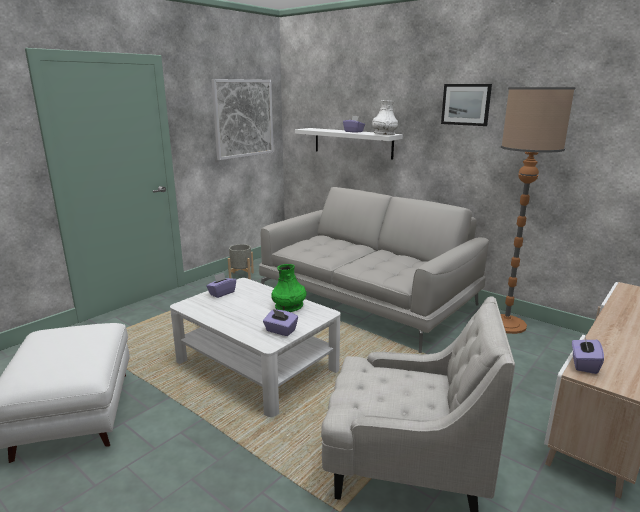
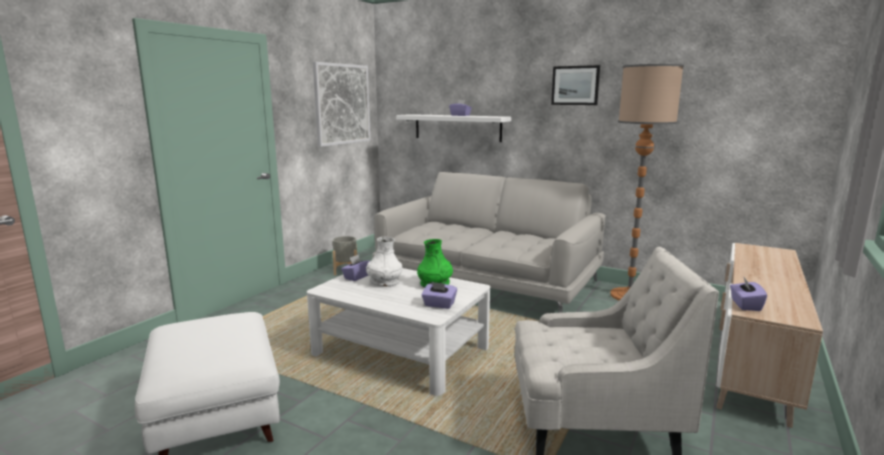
camera: 10 degrees left, 5 degrees down
(384, 134) = (493, 116): white vase -> white vase (384, 282)

